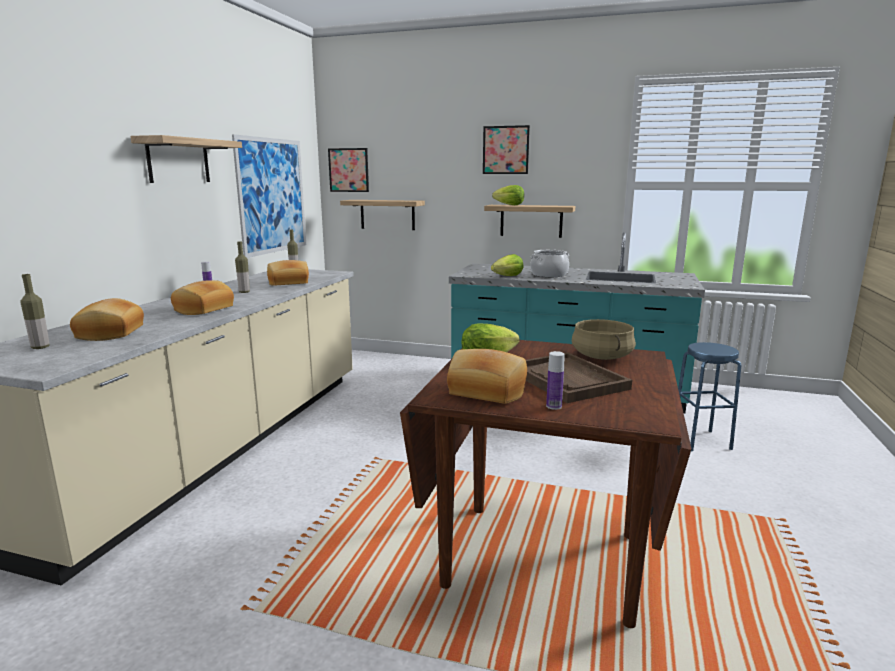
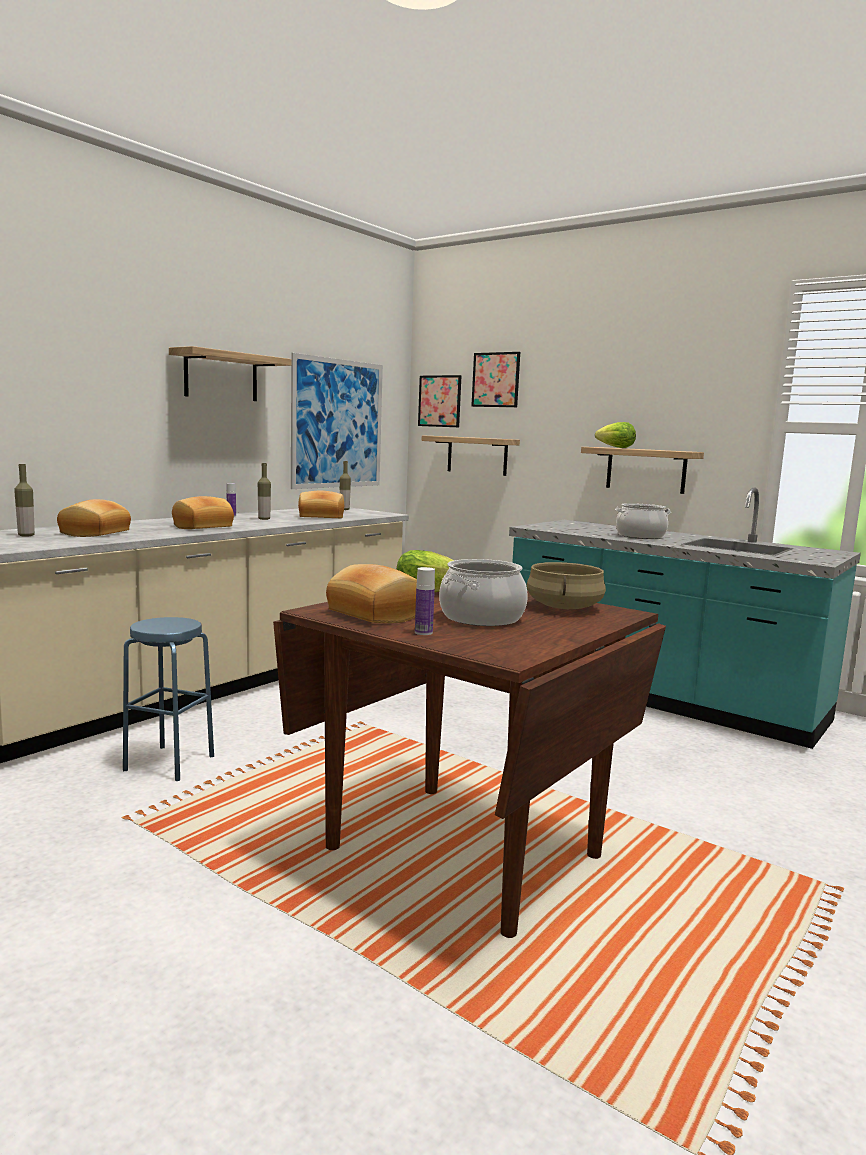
camera: 20 degrees right, 5 degrees down
(505, 150) = (619, 378): picture -> picture (496, 380)
(508, 276) = (583, 533): lettuce -> none
(567, 380) = (482, 618): brown tray -> cooking pot
(701, 440) = (805, 781): blue stool -> blue stool (169, 763)

